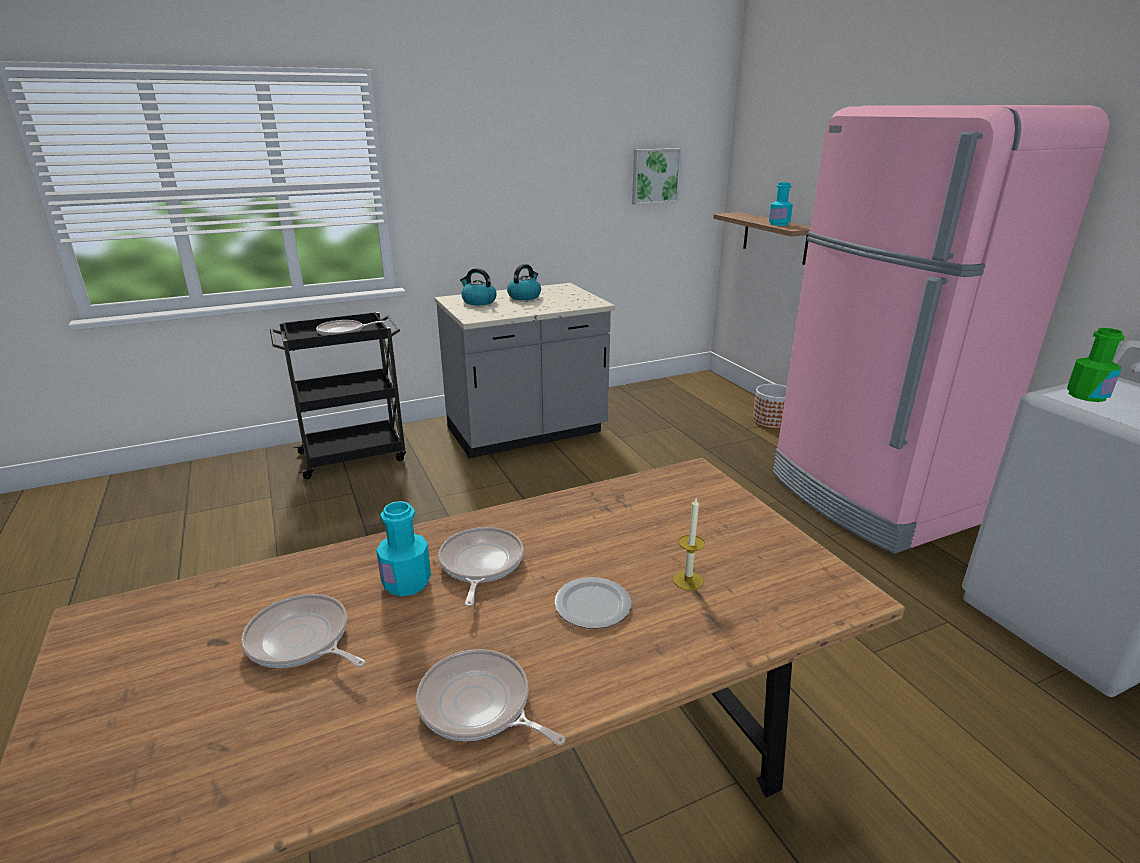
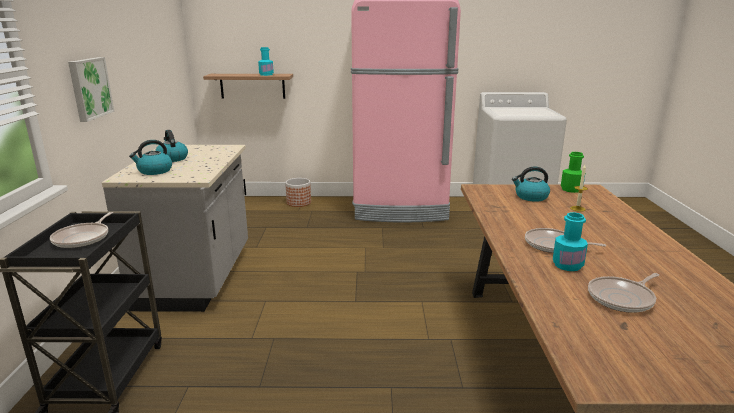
camera: 65 degrees left, 5 degrees down
(479, 706) = (670, 260): frying pan -> none
(593, 604) = (594, 228): plate -> none
(655, 176) = (163, 51): picture -> picture (89, 88)
(703, 525) = (530, 197): none -> kettle
(1087, 395) = (504, 112): green bottle -> green bottle (571, 189)

